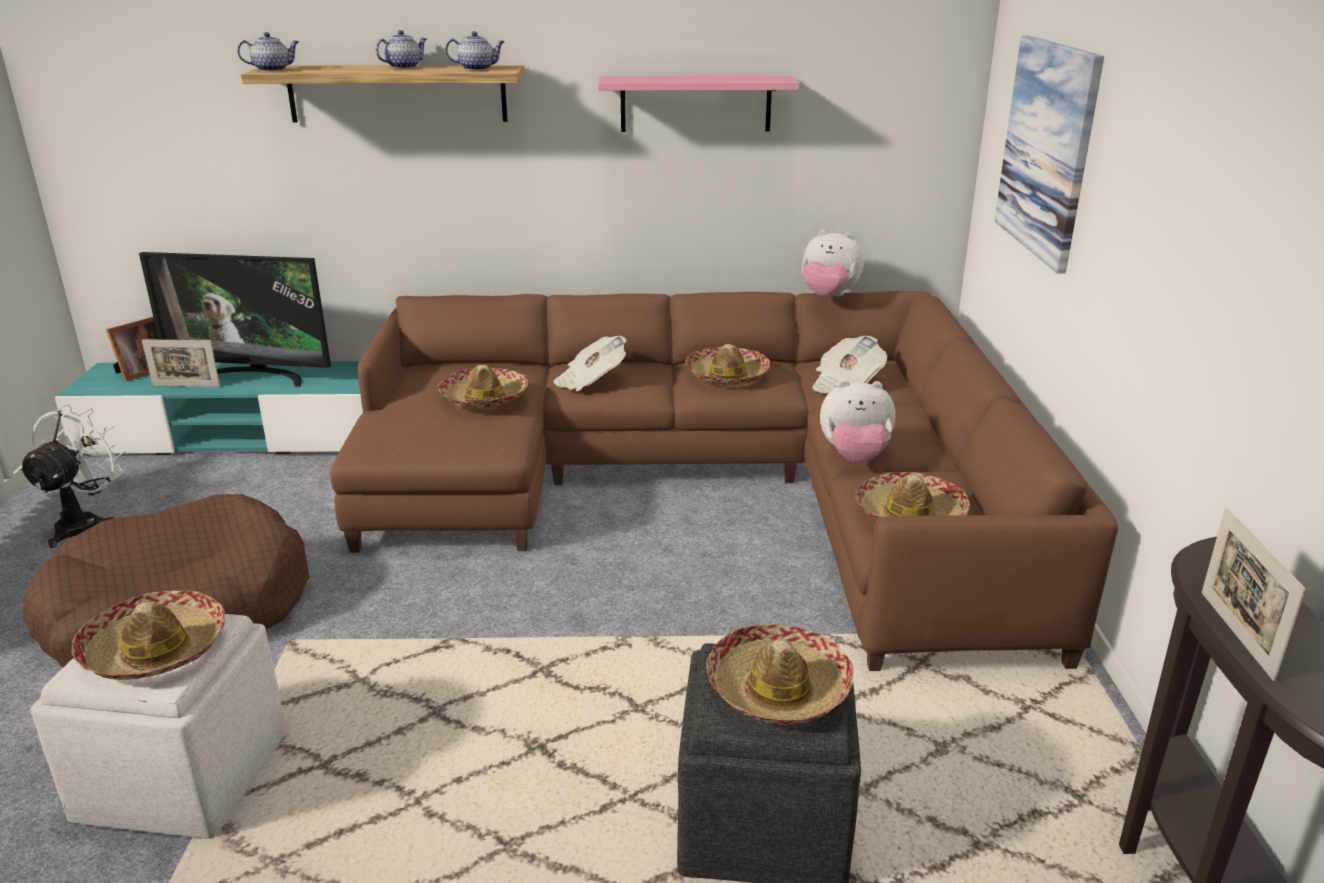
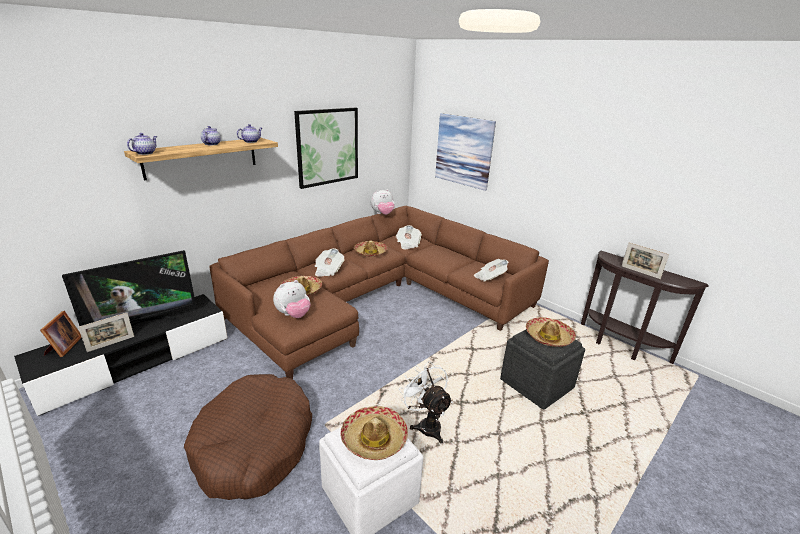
camera: 45 degrees left, 0 degrees up
(85, 523) = (119, 441): white fan -> white fan (426, 424)
(236, 437) = (137, 361): turquoise tv stand -> black tv stand
(695, 103) = (327, 147): pink shelf -> picture
(854, 457) = (448, 266): plush toy -> plush toy (293, 315)
(910, 514) = (489, 277): hat -> newspaper

